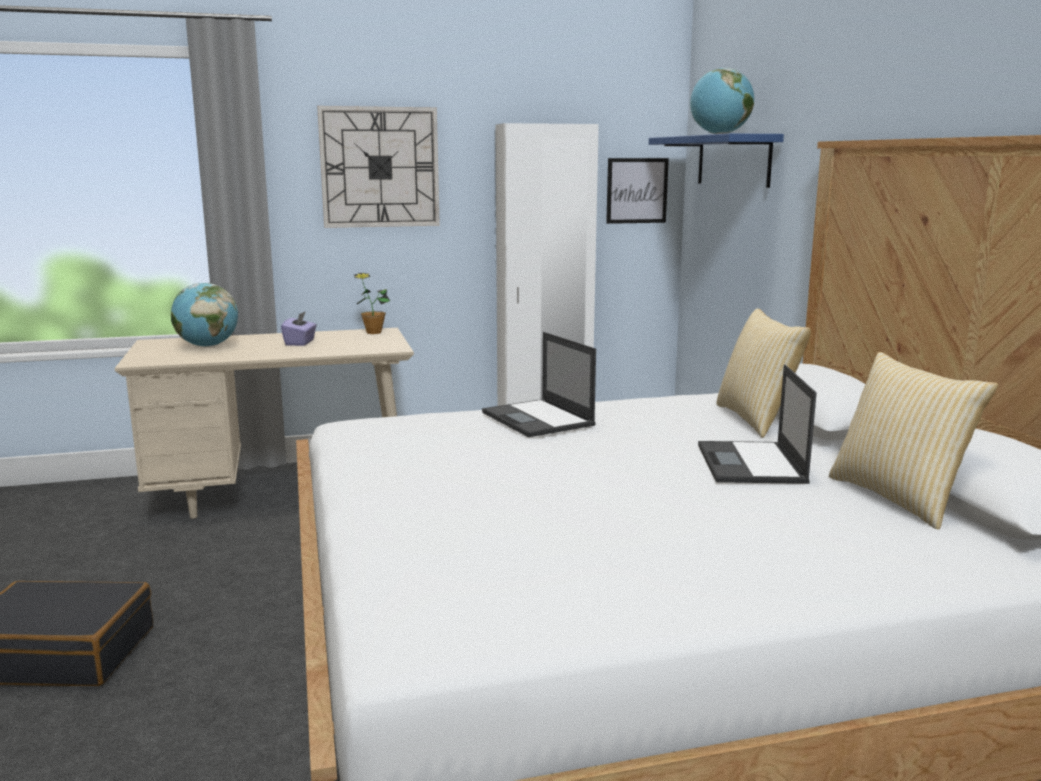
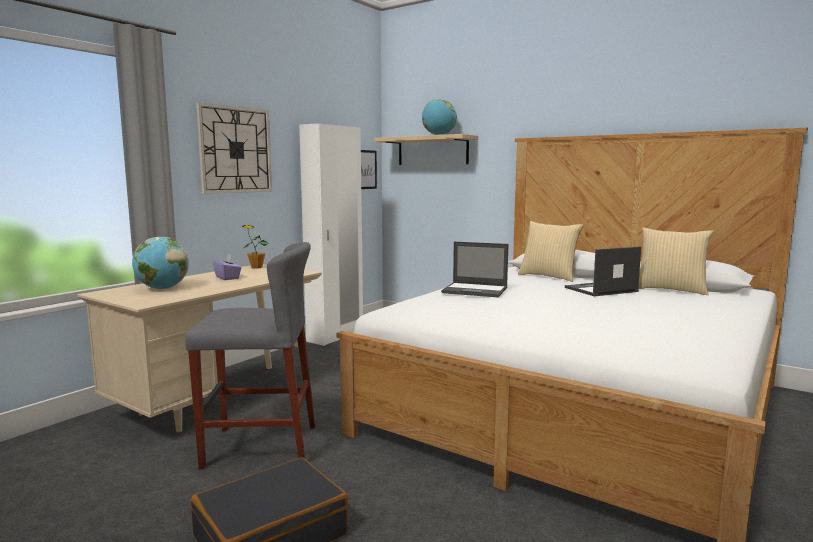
camera: 40 degrees left, 5 degrees down
(218, 560) = (260, 446): none -> grey stool
(733, 161) = (432, 151): blue shelf -> beige shelf
(751, 464) = (600, 290): laptop -> laptop turned 105 degrees clockwise

